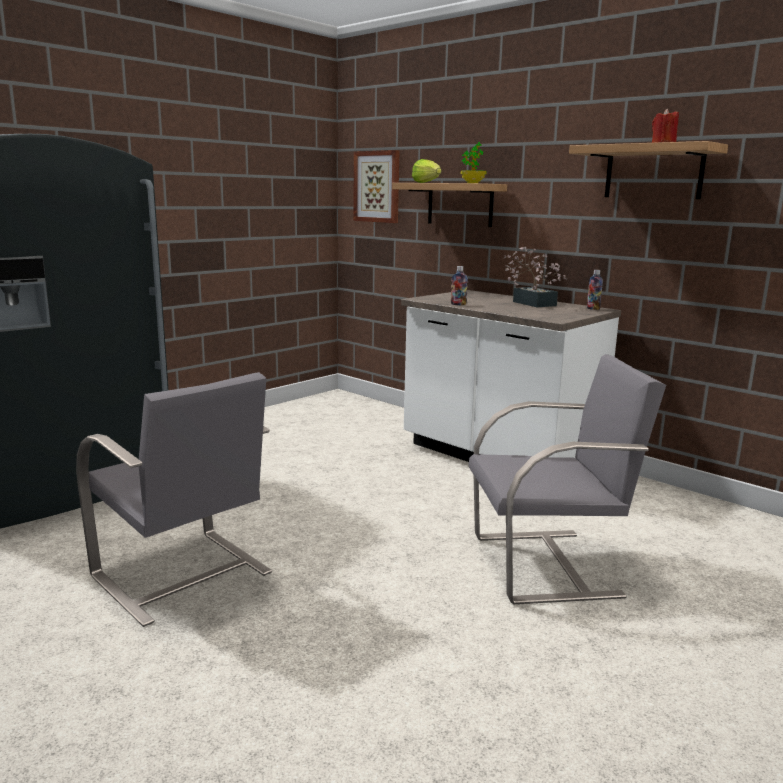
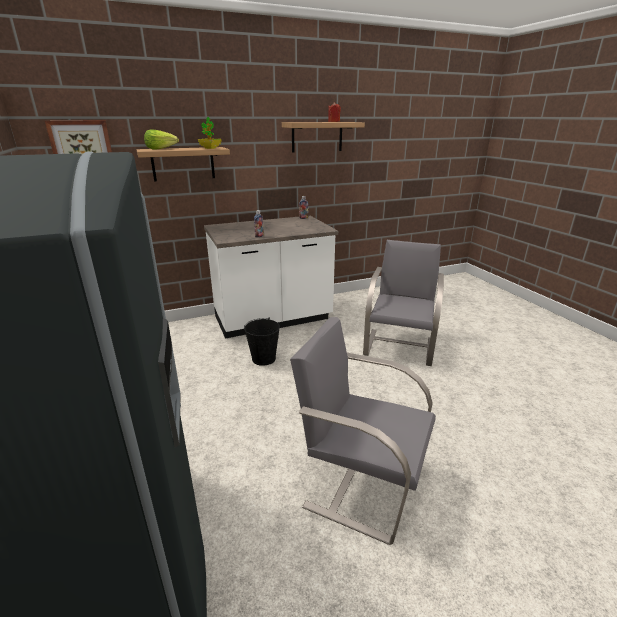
camera: 65 degrees left, 10 degrees up
(182, 576) = (361, 482): grey chair -> grey chair turned 135 degrees counterclockwise
(390, 473) = (264, 358): none -> black bucket
(531, 303) = (272, 223): potted plant -> none

